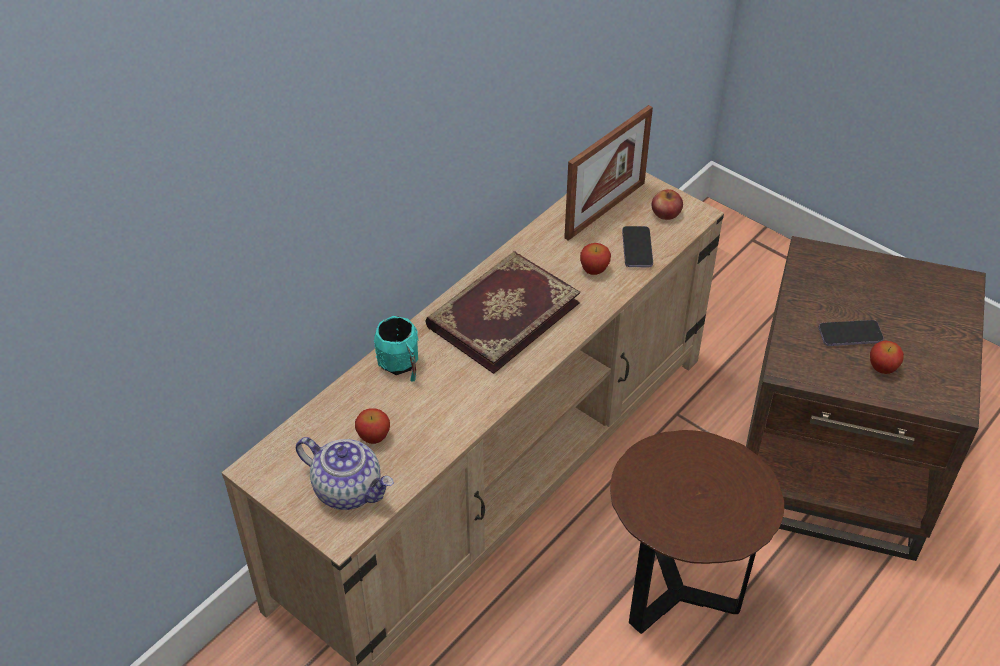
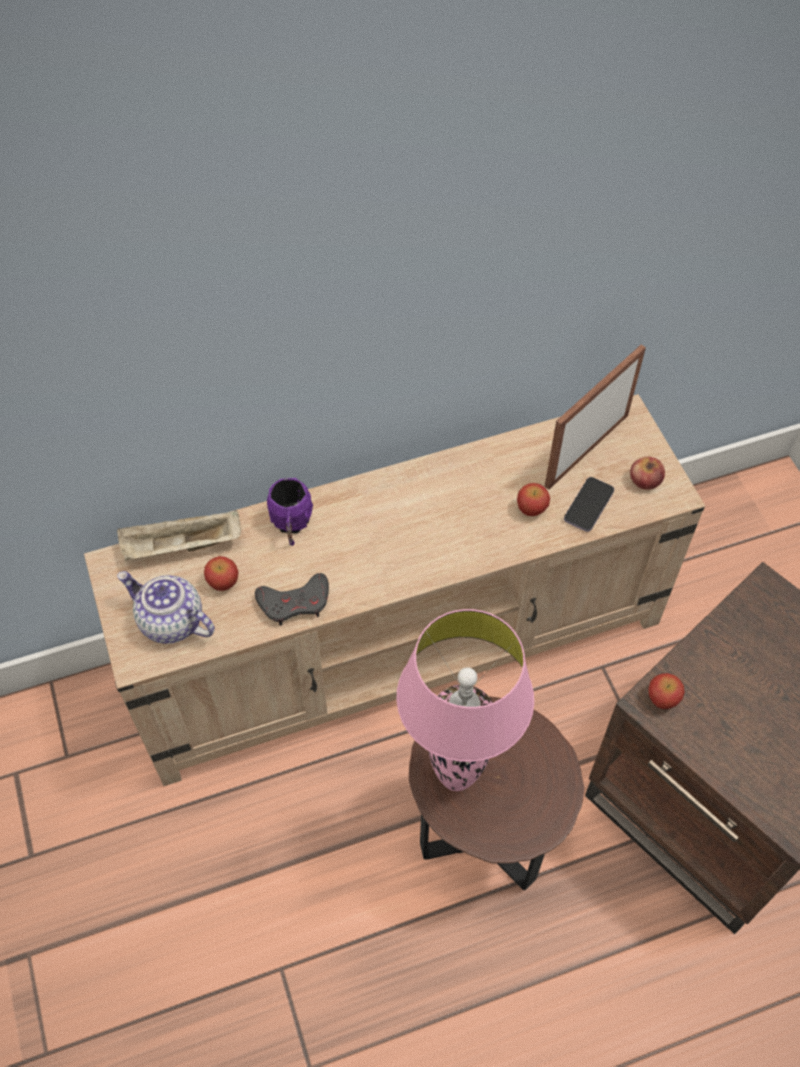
camera: 30 degrees right, 10 degrees up
(313, 426) = (181, 547): none -> beige tray
(349, 489) = (170, 622): teapot -> teapot turned 150 degrees clockwise
(401, 366) = (291, 525): turquoise mug -> purple mug
(450, 423) = (295, 602): none -> grey game controller
(501, 313) = (414, 515): book -> none
(605, 210) = (587, 450): picture frame -> picture frame turned 150 degrees clockwise
(667, 509) = (457, 777): none -> pink table lamp
(850, 335) = (741, 698): phone -> none
(882, 368) = (749, 750): apple -> apple (662, 699)

